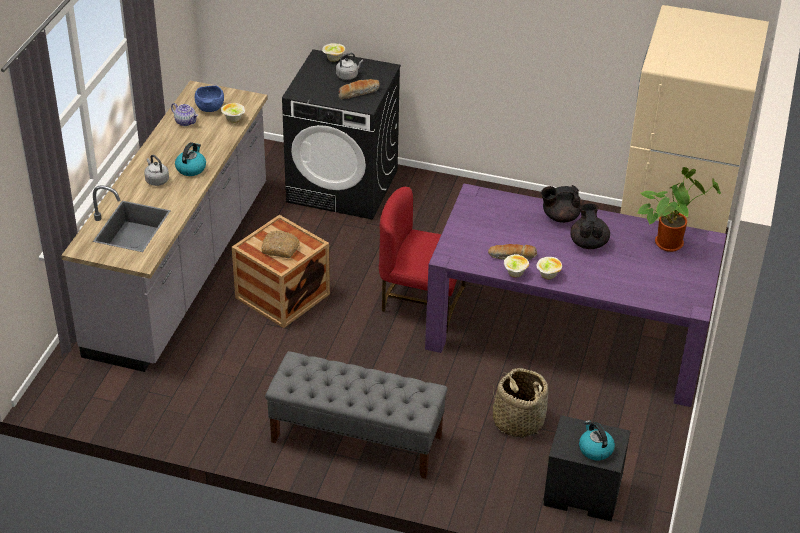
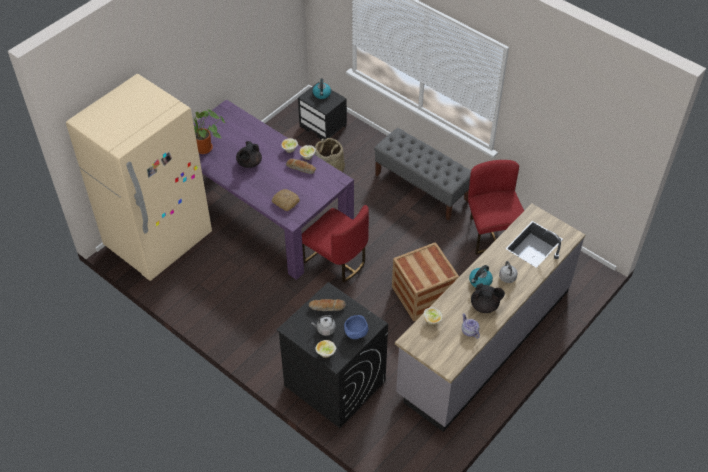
camera: 155 degrees left, 10 degrees up
(210, 108) = (445, 340): blue bowl -> blue bowl (356, 334)
(217, 404) = (492, 232): none -> red chair
(280, 248) = (426, 265): bread -> bread (285, 202)
(559, 217) = (251, 186): black teapot -> black teapot (485, 306)

